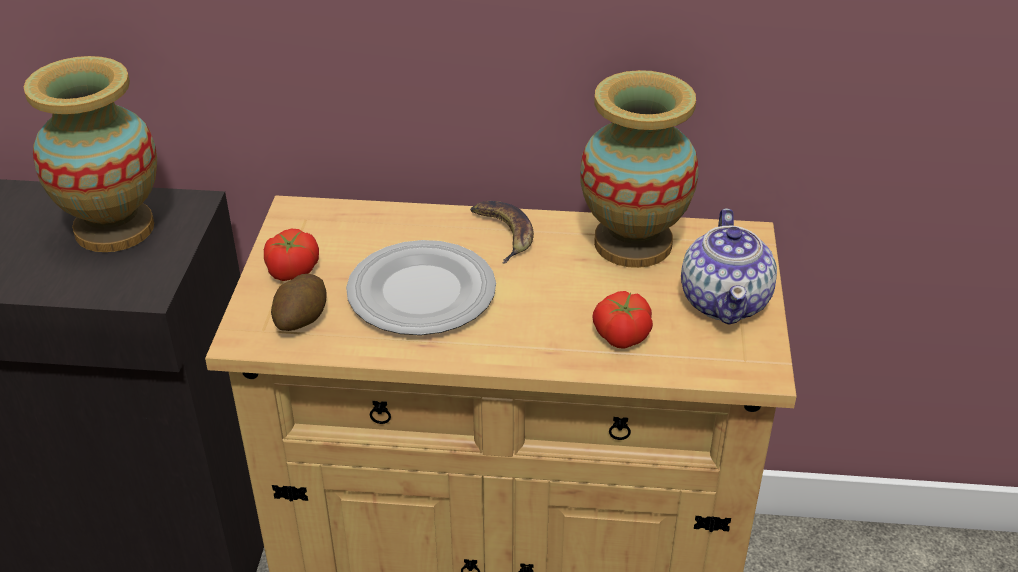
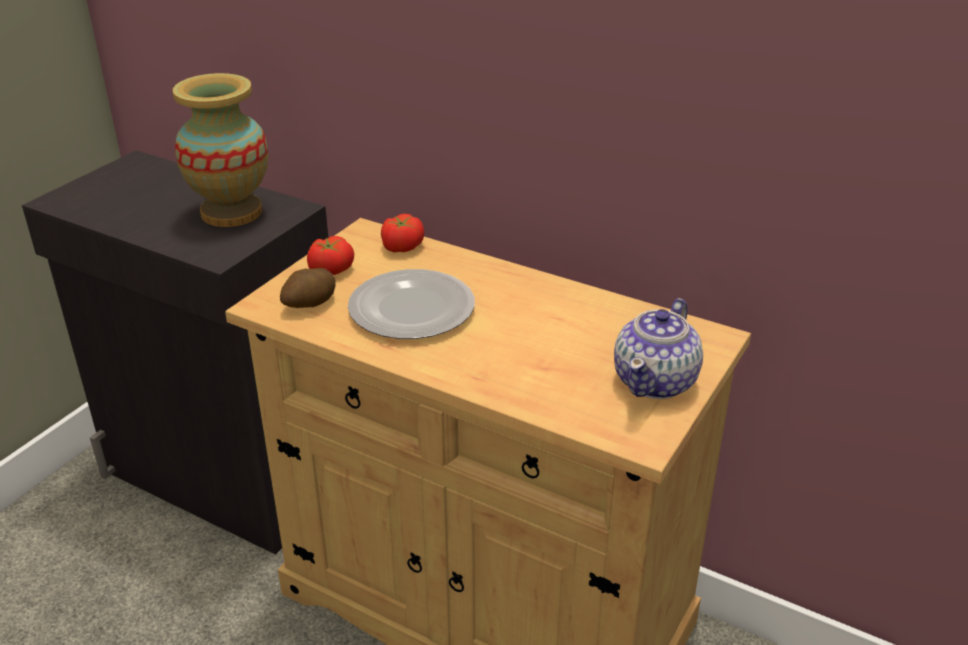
camera: 25 degrees right, 5 degrees down
(502, 233) = (508, 283): banana -> none
(621, 335) = (544, 381): tomato -> tomato (401, 246)
(633, 243) = (610, 317): vase -> none

